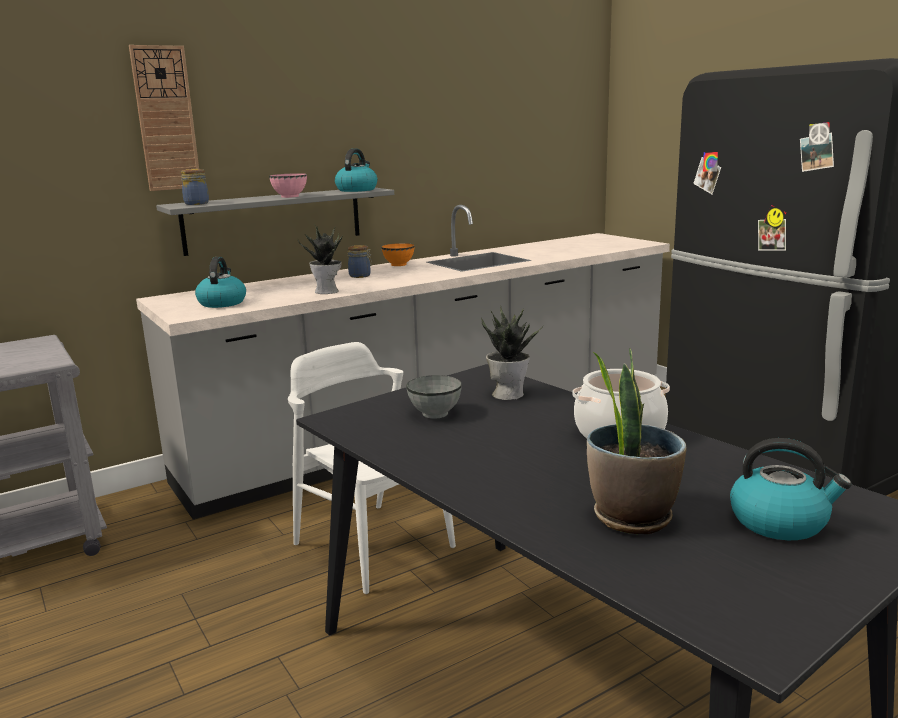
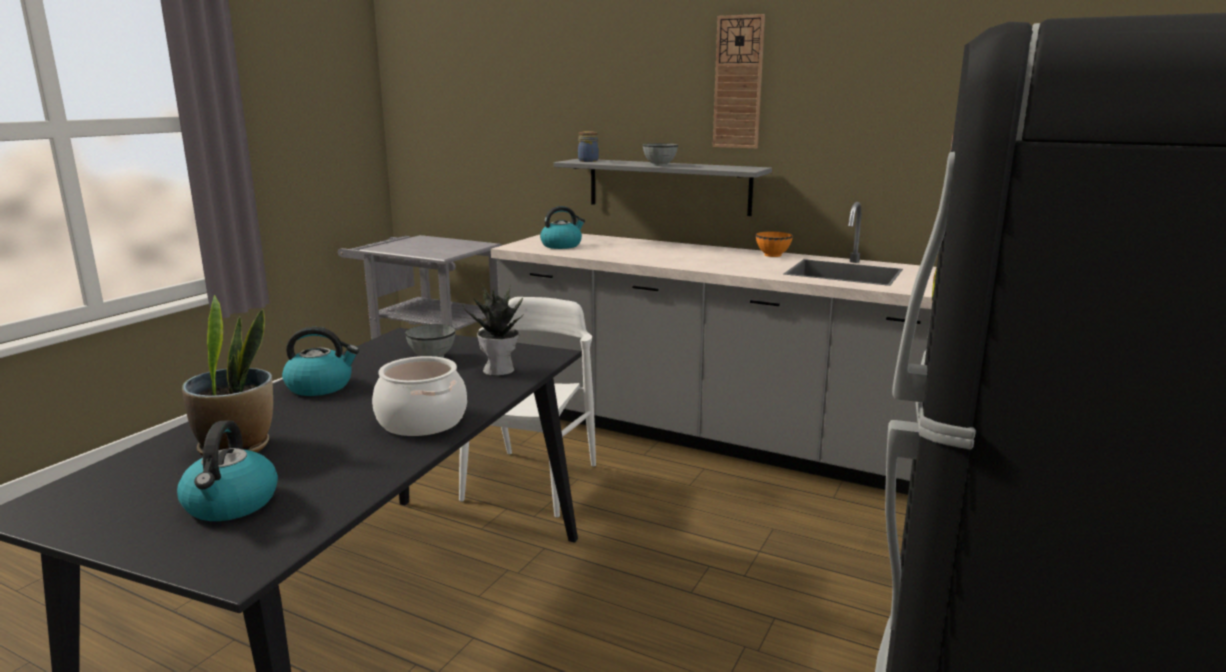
camera: 60 degrees right, 0 degrees up
(166, 119) = (591, 88): wall clock -> wall clock (738, 83)
(290, 196) = (660, 165): pink bowl -> grey bowl
(328, 291) = (633, 257): potted plant -> none
(357, 190) = (735, 167): kettle -> kettle (321, 386)
(360, 276) = (705, 254): jar -> none

